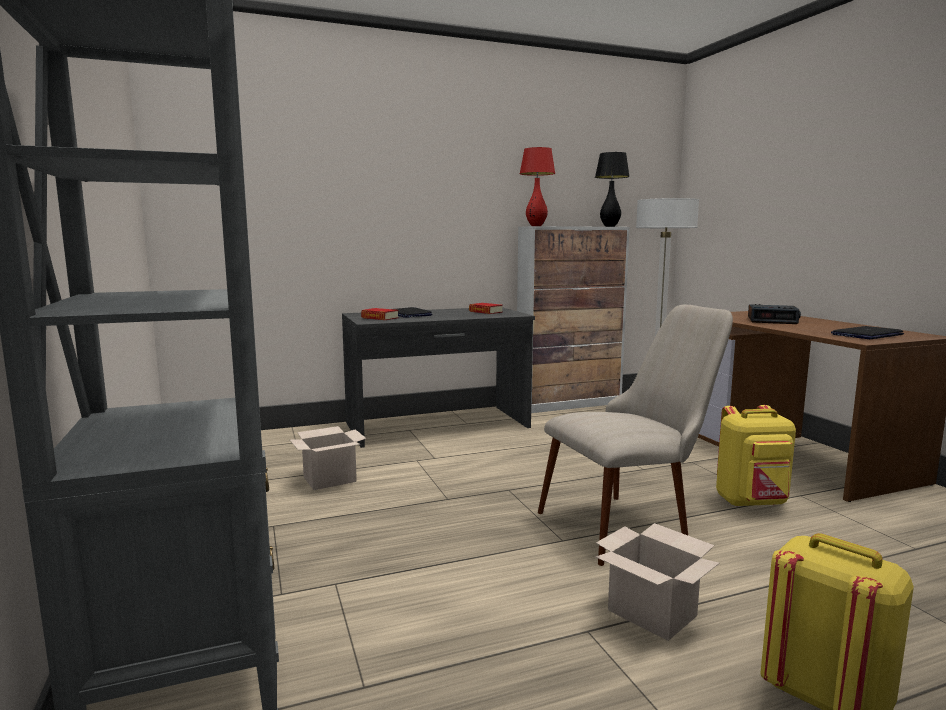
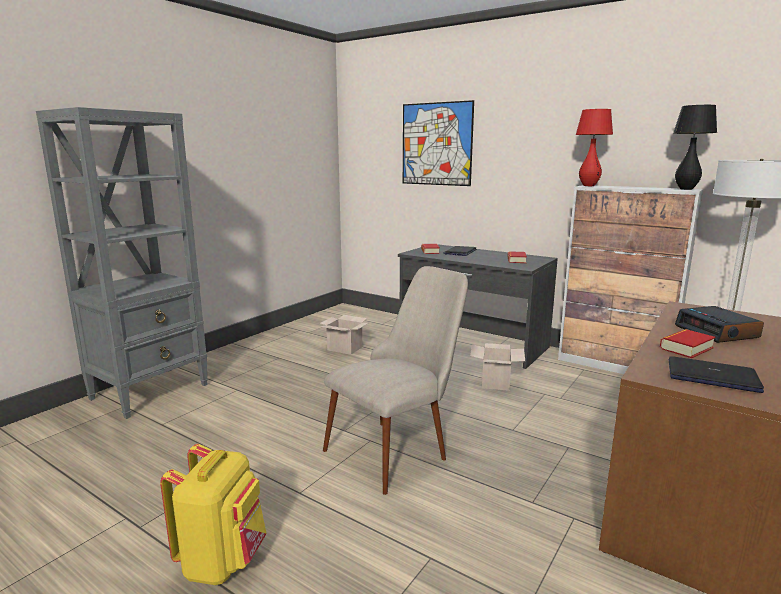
camera: 55 degrees right, 5 degrees up
(335, 177) = (436, 144): none -> picture
(630, 523) = (398, 447): beige chair -> beige chair turned 75 degrees counterclockwise
(654, 613) = (278, 482): cardboard box -> cardboard box (496, 383)
(752, 503) = (513, 493): yellow backpack -> none
(805, 328) = (686, 348): none -> book

